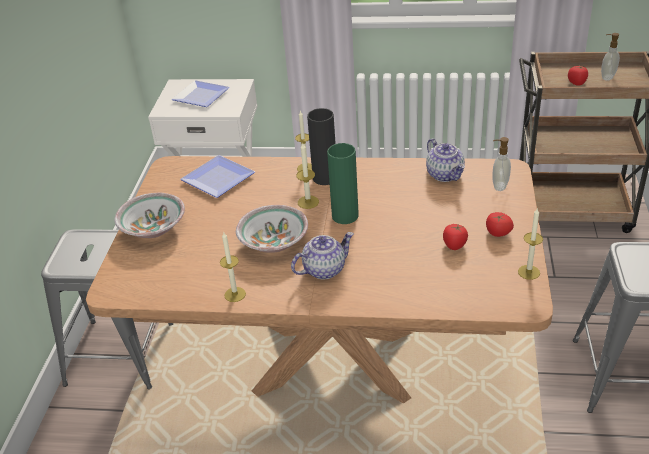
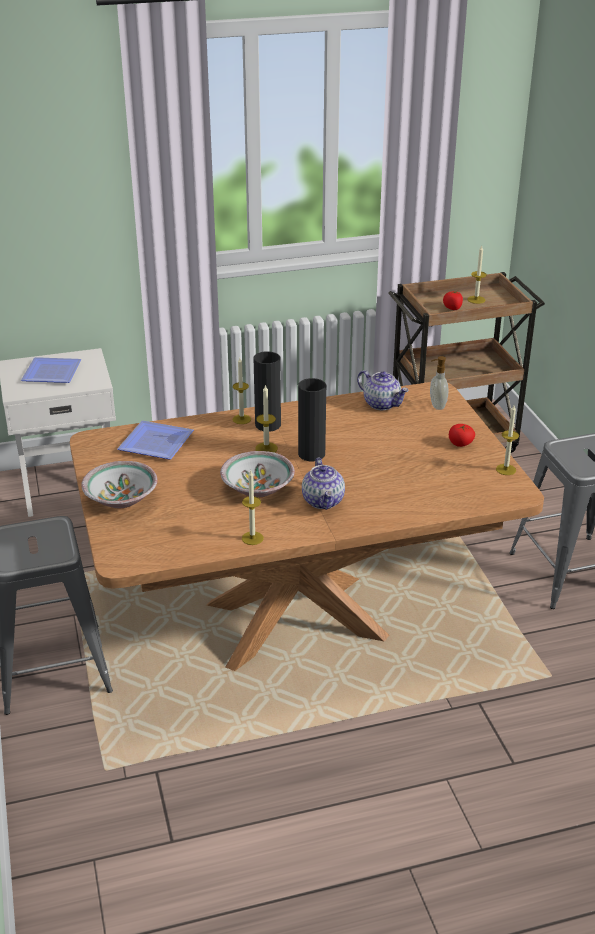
camera: 25 degrees left, 5 degrees down
(324, 269) = (323, 501): teapot -> teapot turned 135 degrees clockwise
(345, 216) = (311, 454): green vase -> black vase
(454, 245) = (429, 460): tomato -> none
(607, 77) = (476, 300): soap dispenser -> candle

